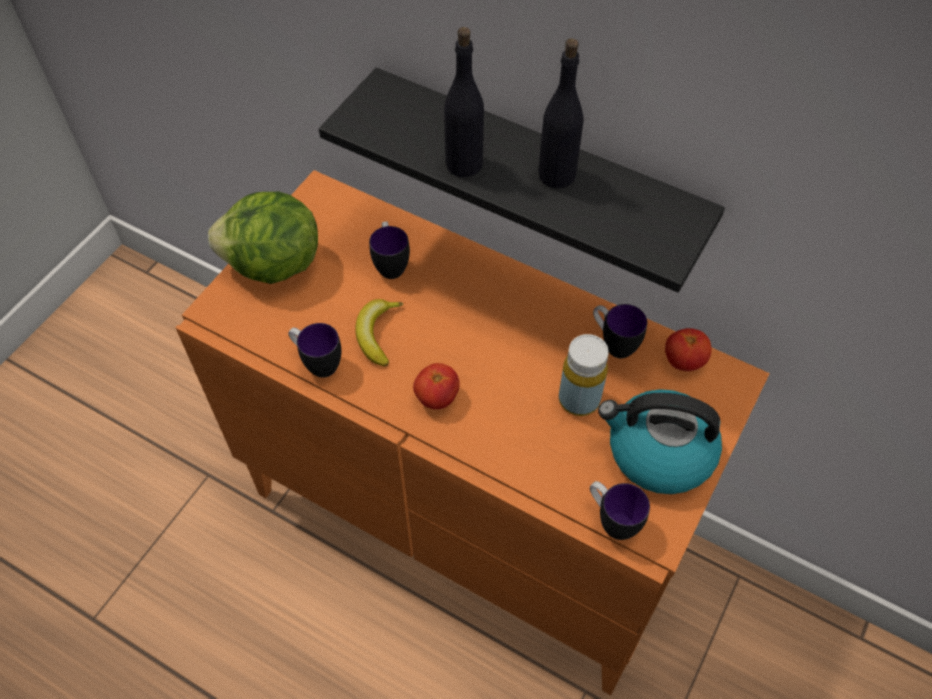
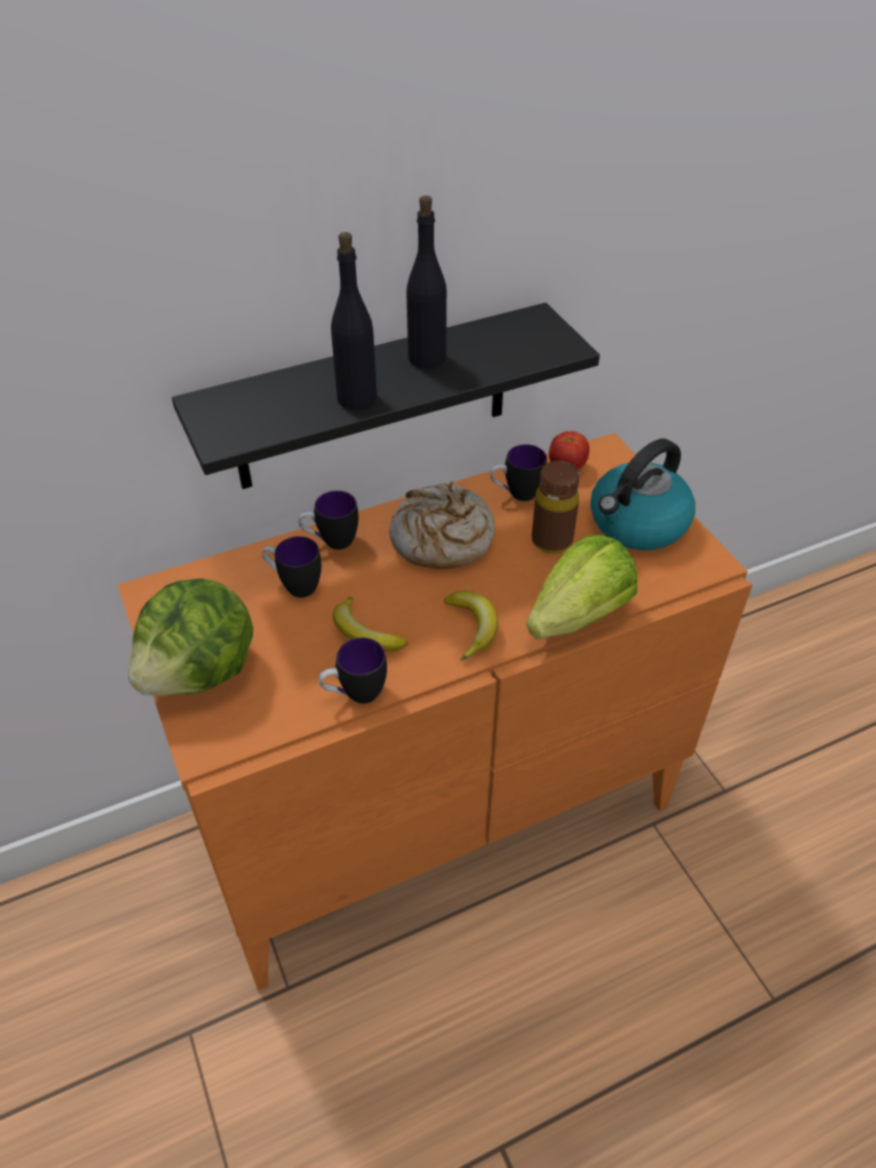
camera: 55 degrees left, 10 degrees down
(437, 397) = (472, 627): tomato -> banana
(508, 465) = (579, 616): none -> lettuce
(515, 323) = (442, 538): none -> bread
(579, 399) = (551, 541): yellow bottle -> brown bottle
(612, 520) = (678, 581): mug -> mug (331, 542)

